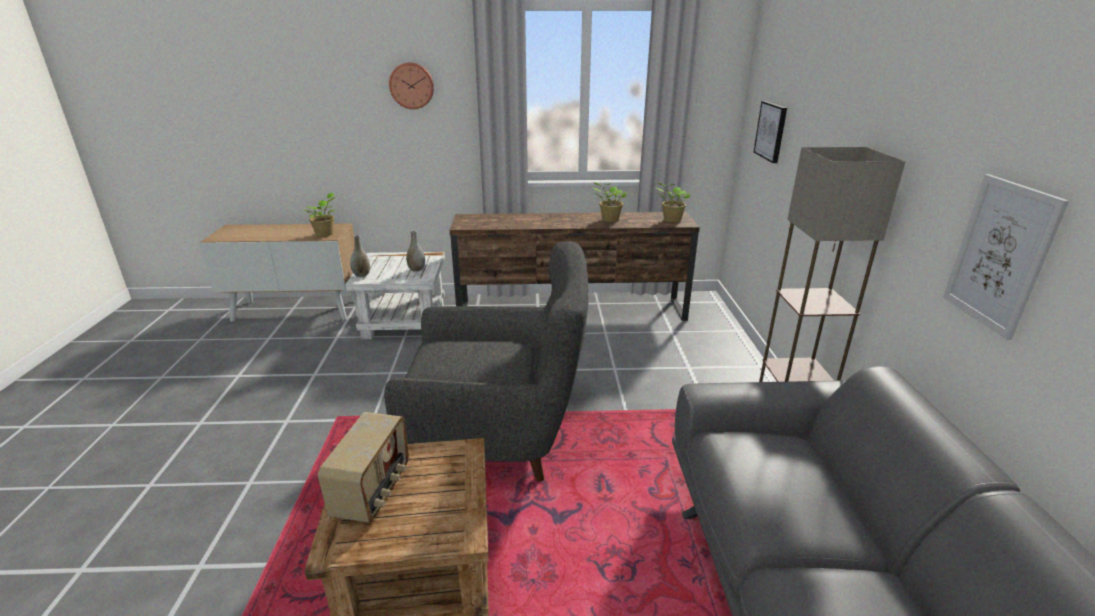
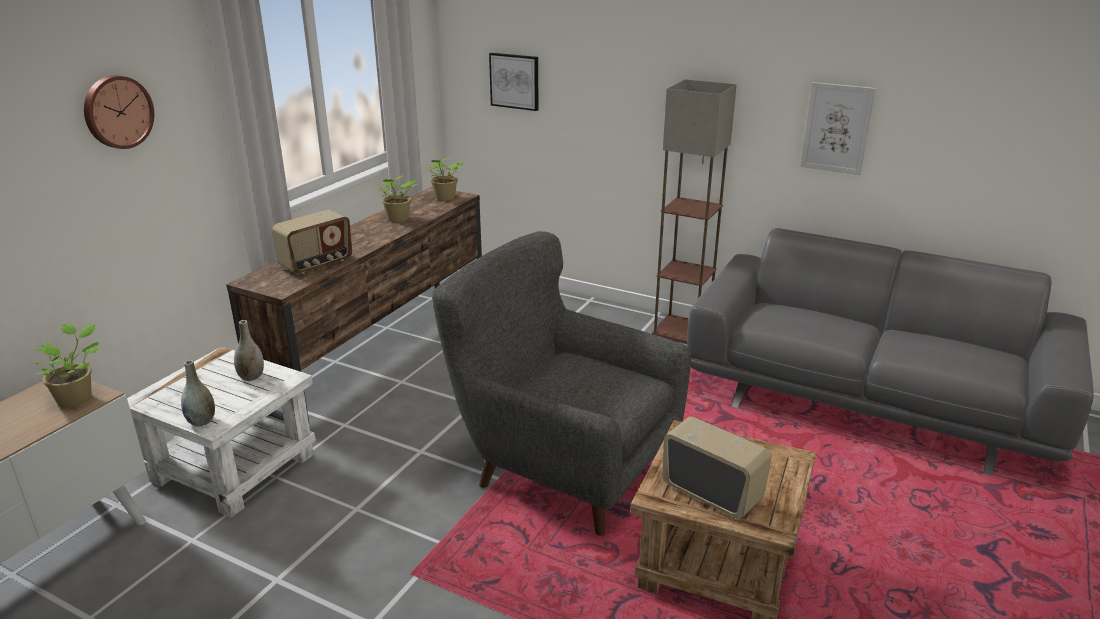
camera: 60 degrees left, 0 degrees up
(498, 438) = (564, 464): grey armchair -> grey armchair turned 90 degrees counterclockwise
(507, 222) = (317, 264): none -> radio

